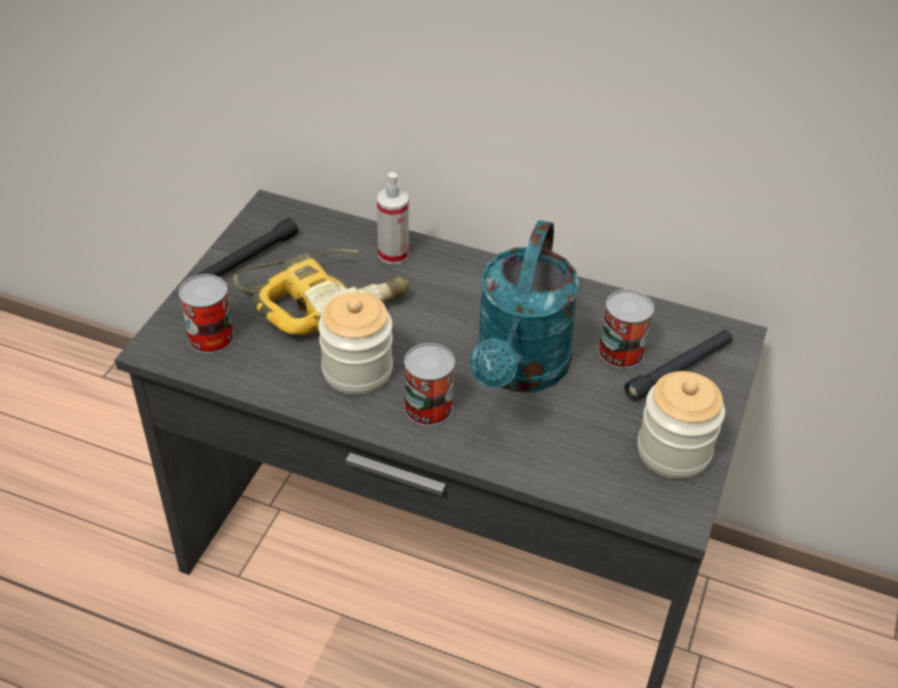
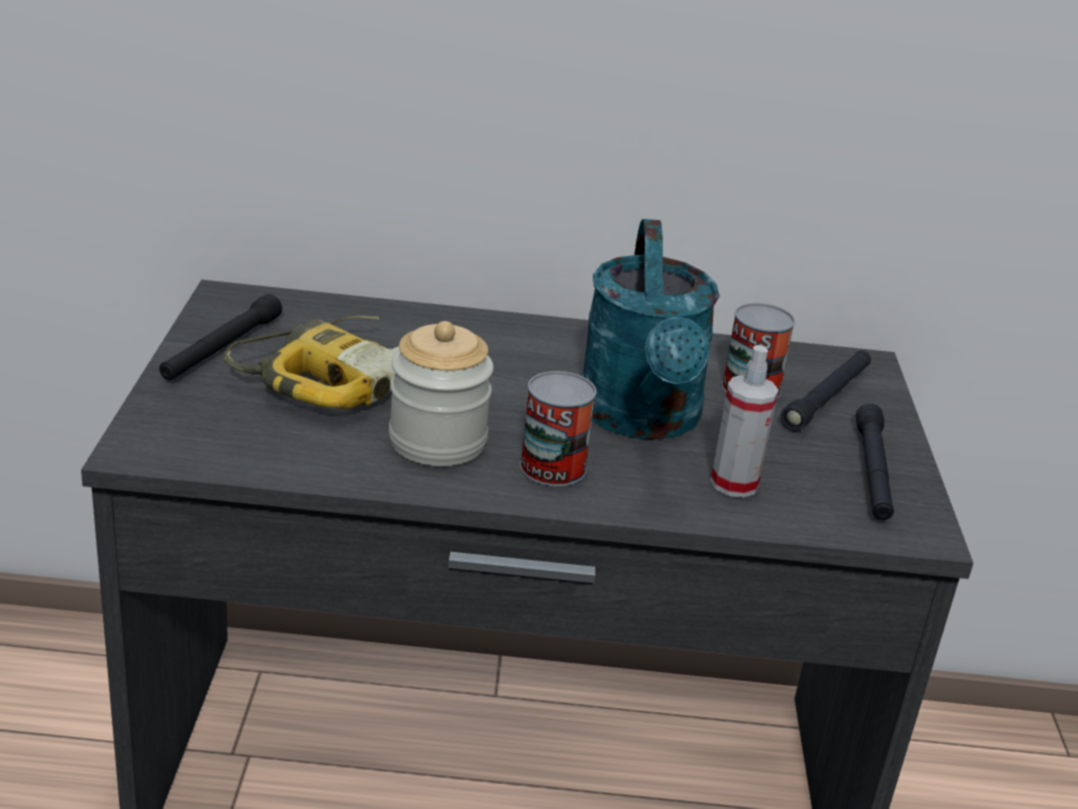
camera: 20 degrees left, 15 degrees down
(211, 337) = (214, 430): can -> none
(393, 254) = (417, 326): spray bottle -> spray bottle (734, 484)
(673, 451) = (872, 473): jar -> black flashlight

